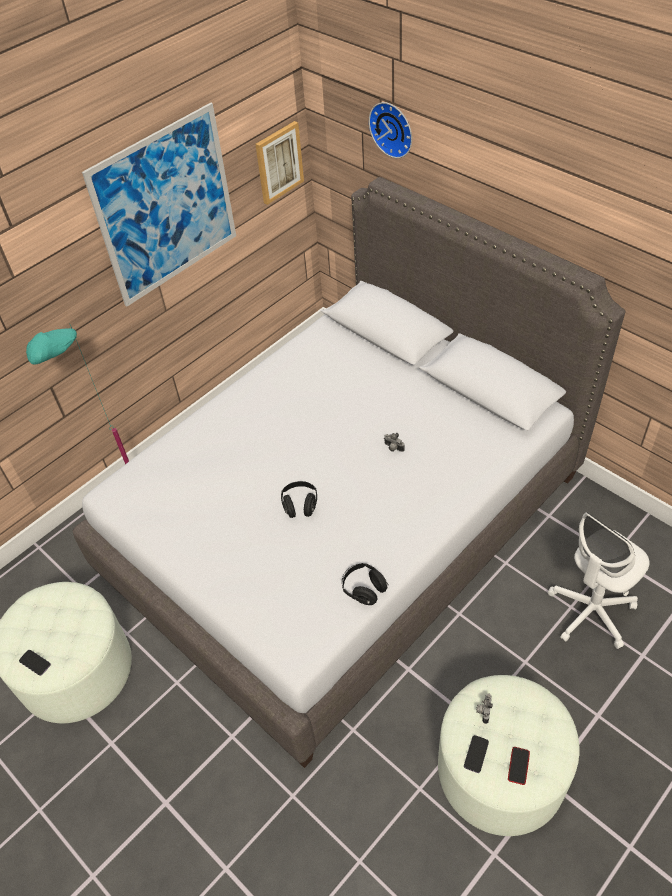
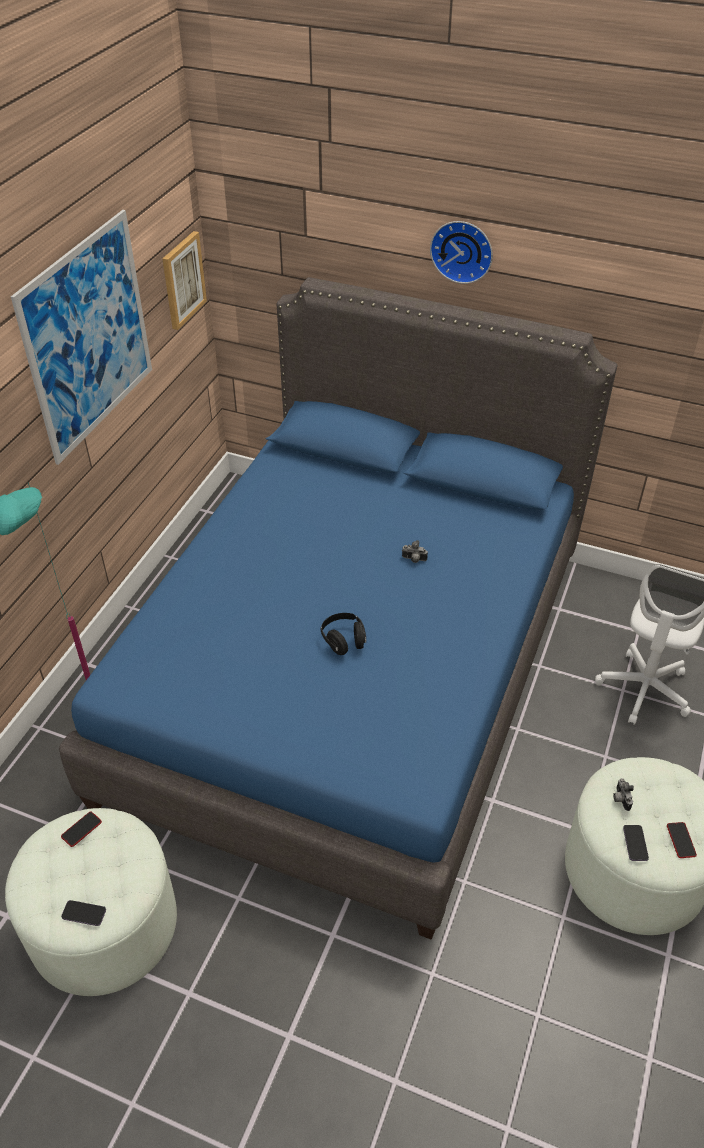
camera: 25 degrees left, 5 degrees down
(61, 598) = (81, 829): none -> phone
(343, 525) = (351, 673): grey bed -> blue bed
(364, 589) = (459, 706): black headphones -> none
(393, 128) = (323, 219): wall clock -> wall clock (462, 250)

